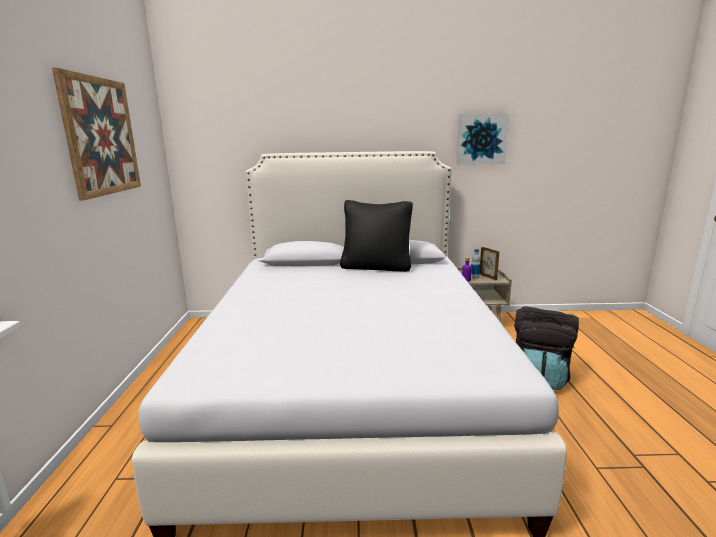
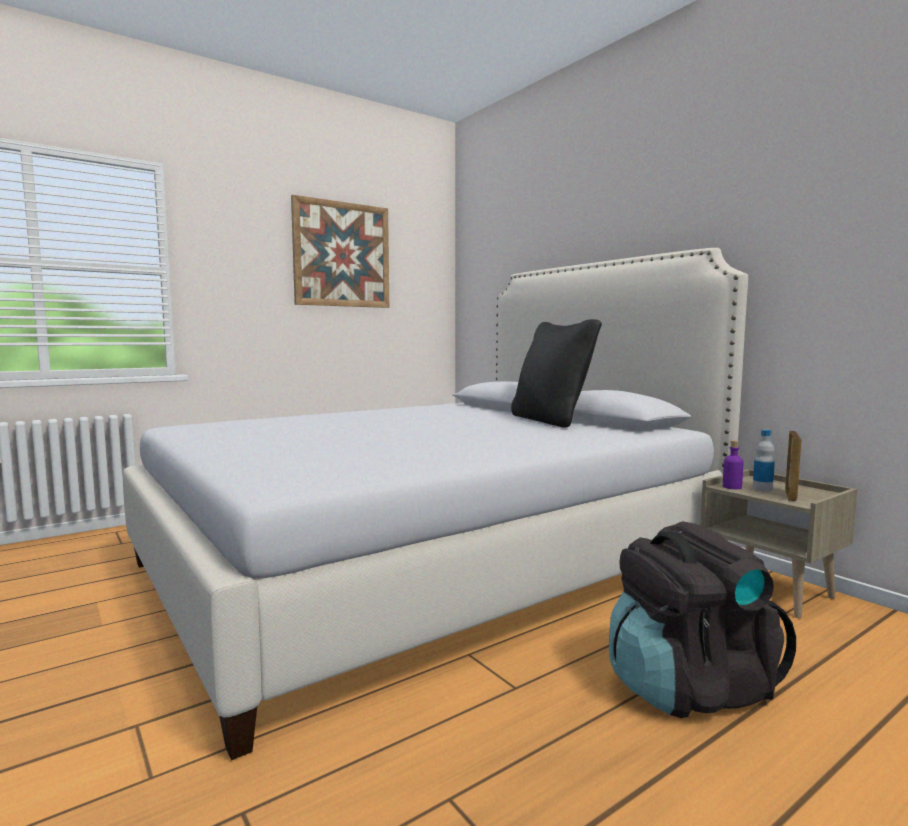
camera: 55 degrees right, 10 degrees down
(481, 139) = (828, 214): picture -> none

